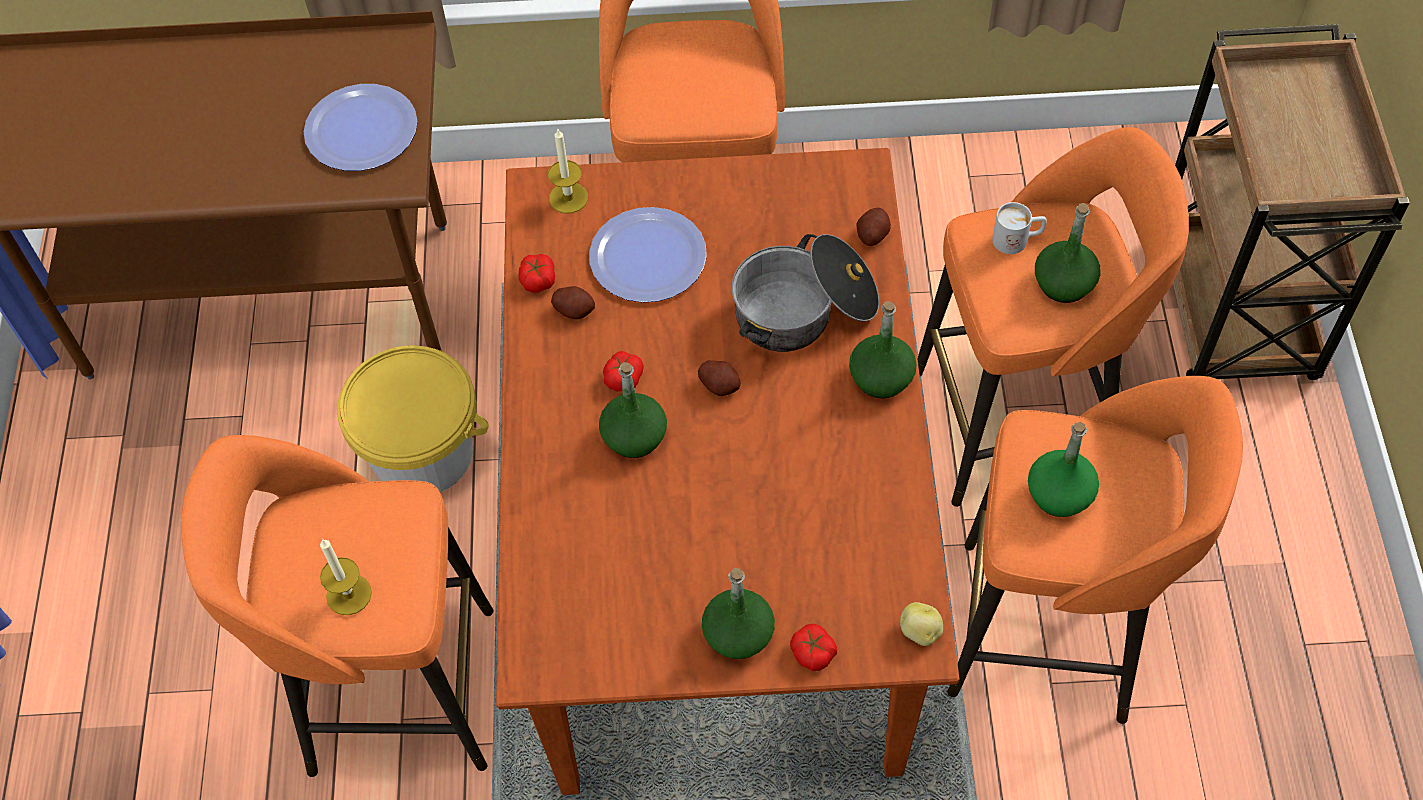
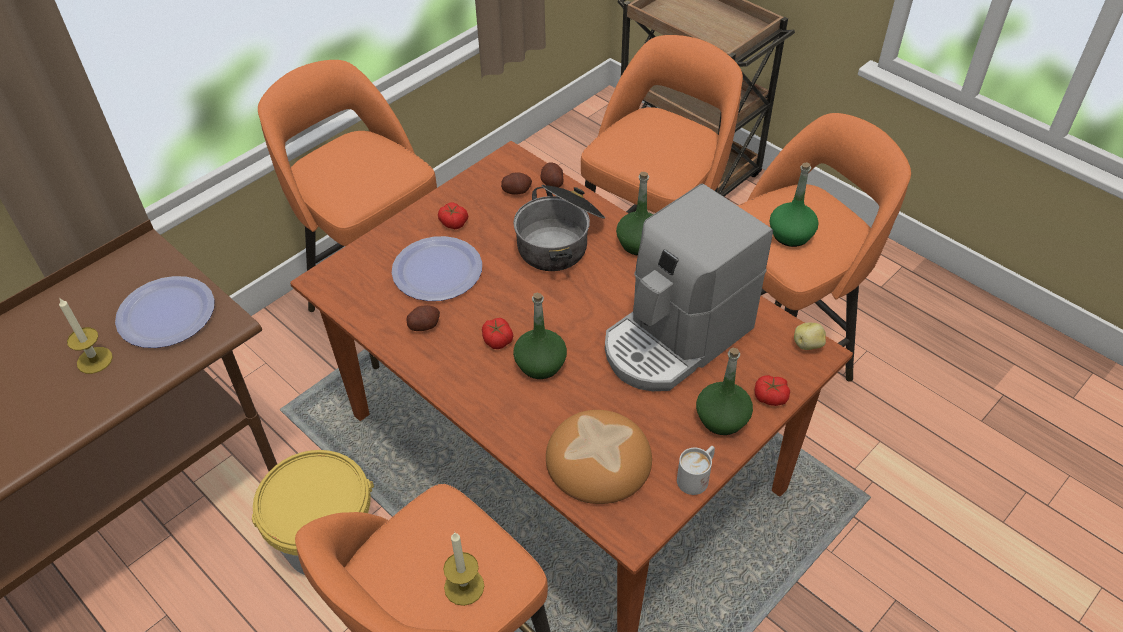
camera: 45 degrees left, 10 degrees down
(538, 280) = (381, 325): tomato -> tomato (453, 222)
(568, 198) = (350, 271): candle -> candle (94, 360)
(580, 578) = (599, 460): none -> bread
(720, 385) = (557, 305): potato -> potato (516, 191)
(791, 515) = (675, 339): none -> coffee machine
(1017, 240) = (629, 140): white mug -> white mug (697, 476)
(1064, 284) = (675, 145): green bottle -> none

